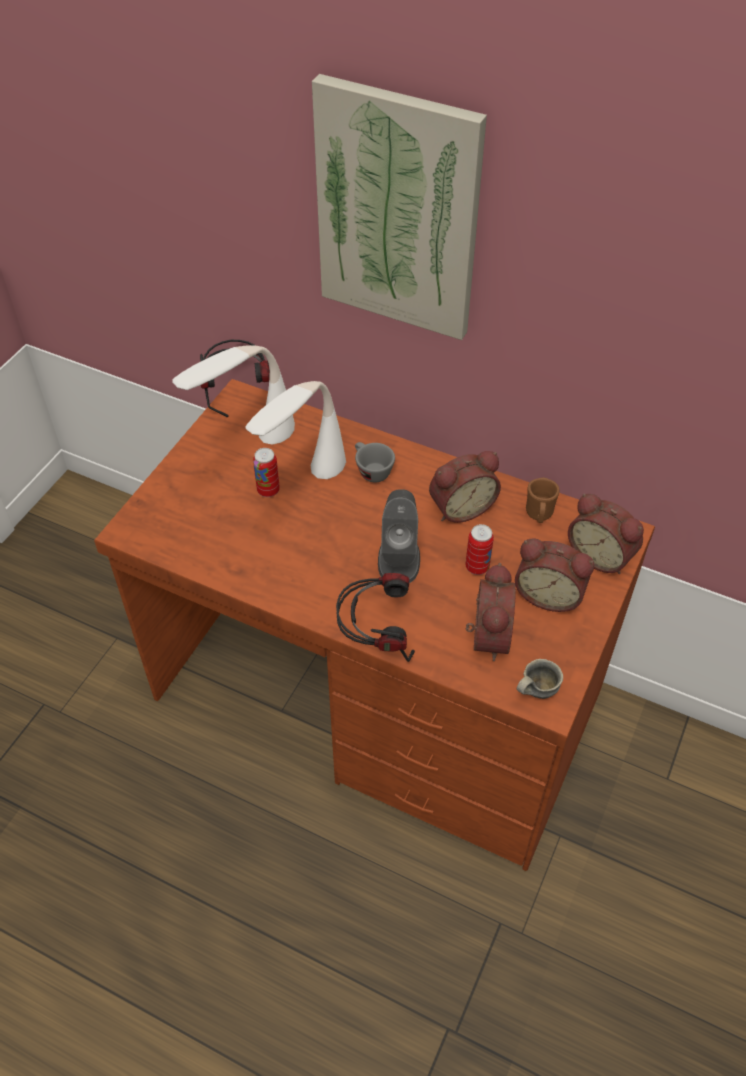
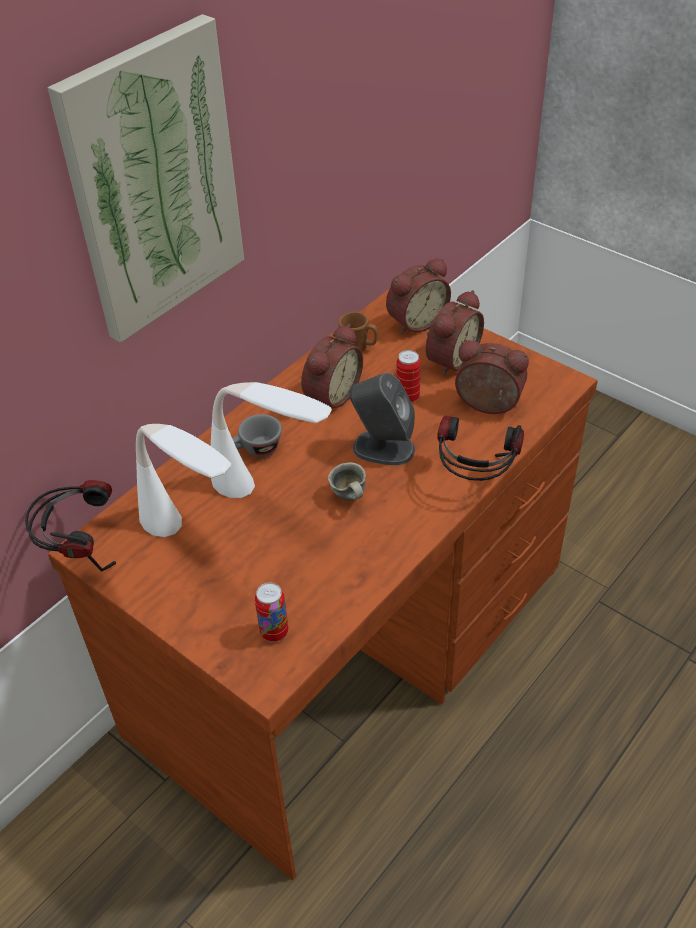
camera: 75 degrees left, 5 degrees down
(268, 490) = (252, 538): can -> can (274, 632)
(460, 507) = (330, 395): alarm clock -> alarm clock turned 45 degrees clockwise
(535, 690) = (550, 387): grey mug -> grey mug (348, 498)

